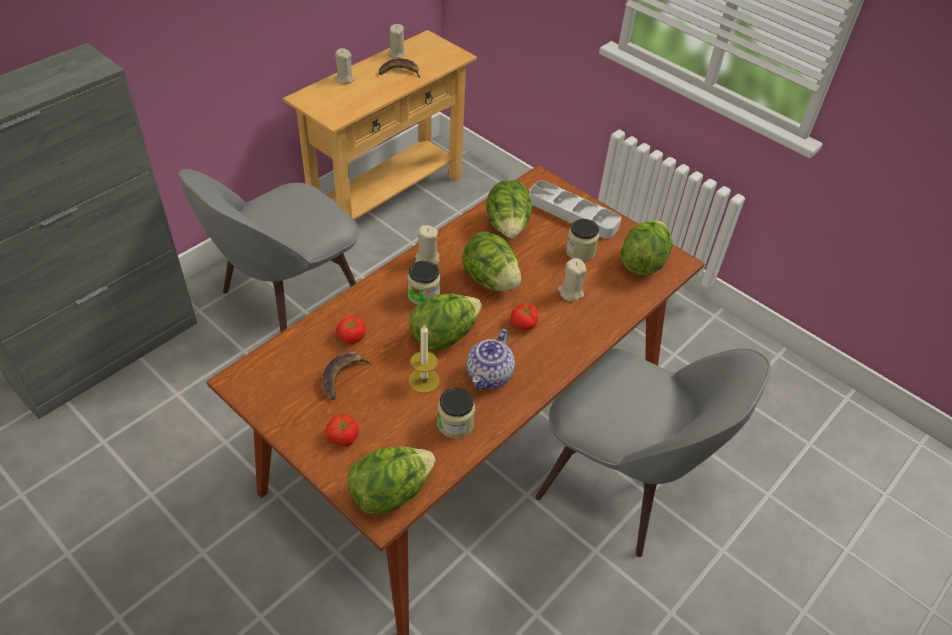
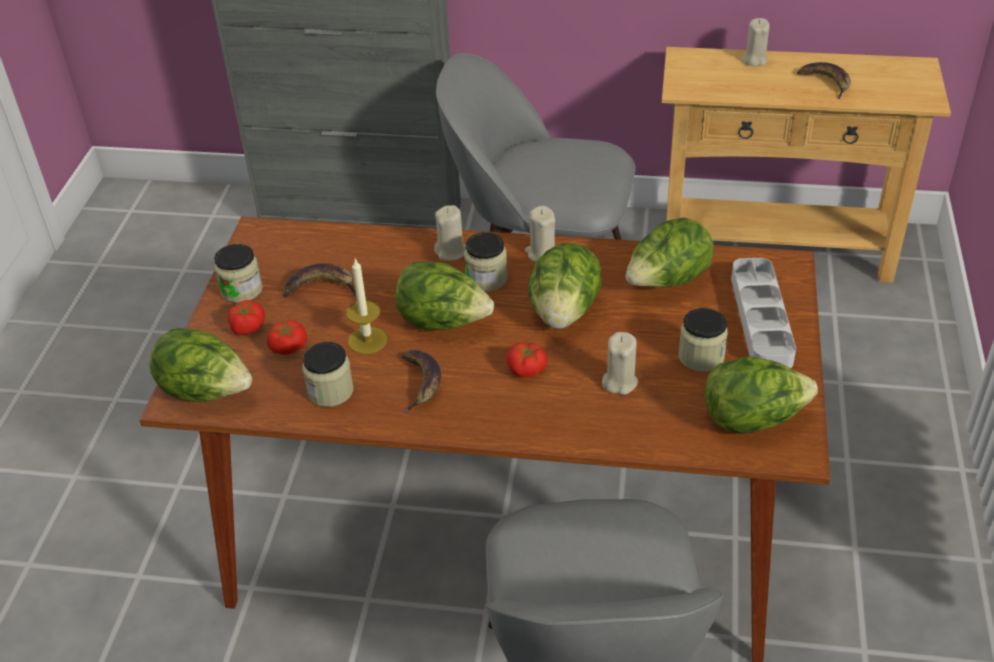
camera: 60 degrees right, 5 degrees down
(297, 420) = (242, 290): none -> jar
(351, 336) = (377, 264): tomato -> tomato (288, 346)
(396, 54) = (855, 64): beige candle -> beige candle (451, 251)
(490, 376) = (420, 382): teapot -> banana

